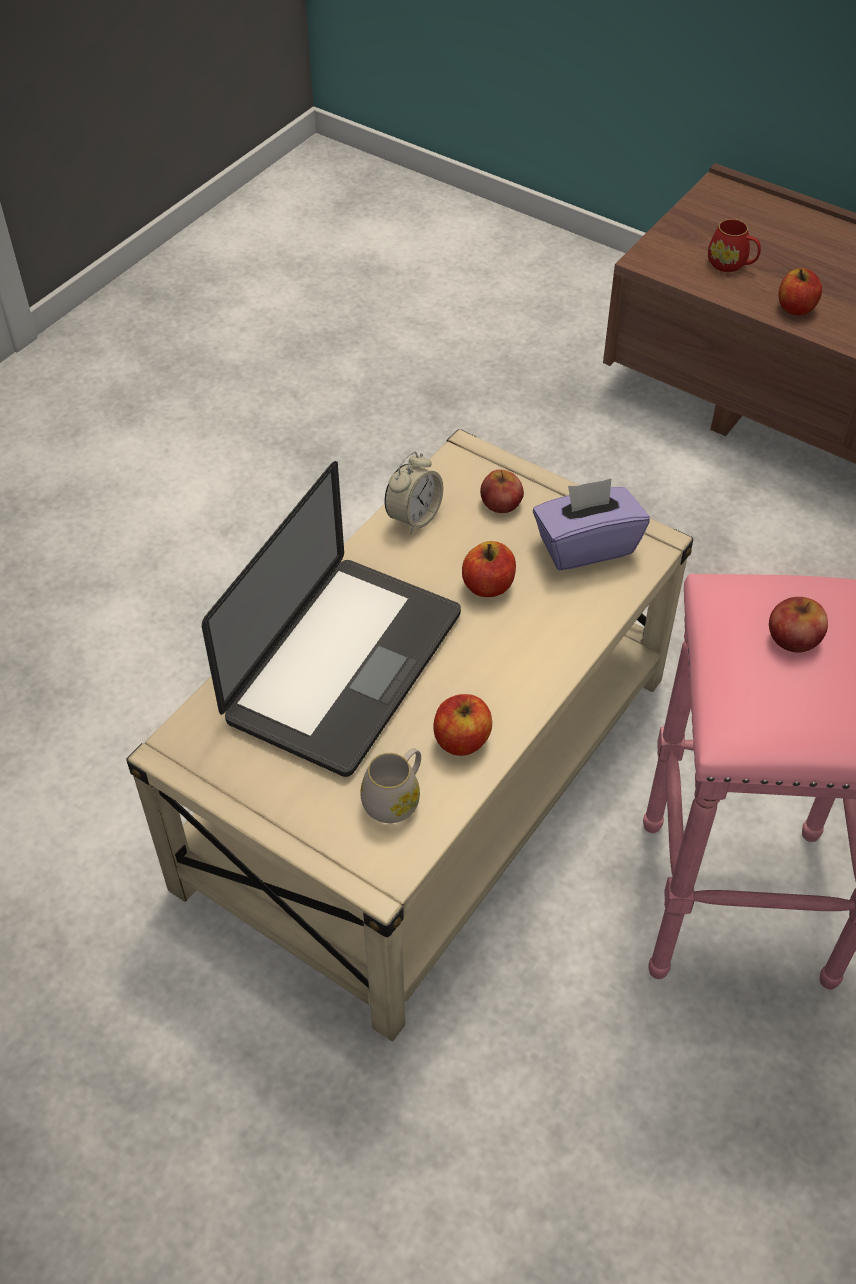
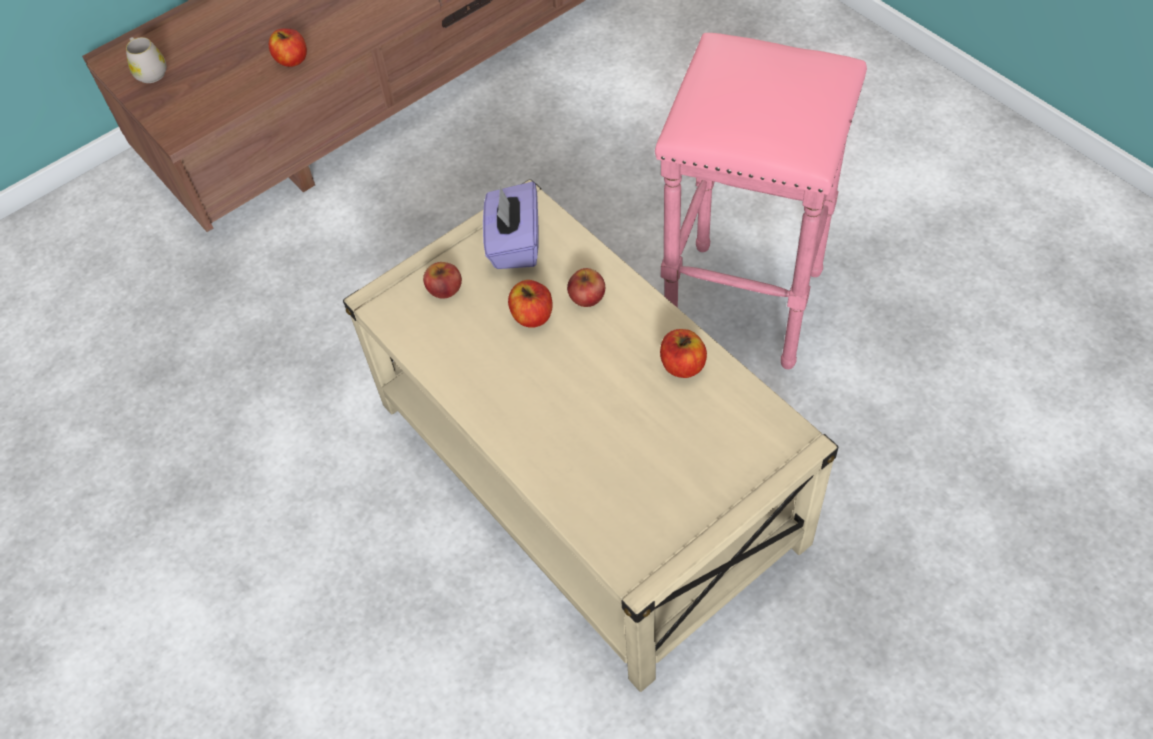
camera: 70 degrees left, 5 degrees up
(344, 666) = (585, 431): laptop -> none
(395, 798) = (727, 419): white mug -> white mug (149, 71)
(414, 517) = (436, 351): alarm clock -> none
(731, 265) = (217, 83): red mug -> none
(793, 637) = (750, 97): apple -> apple (587, 296)

